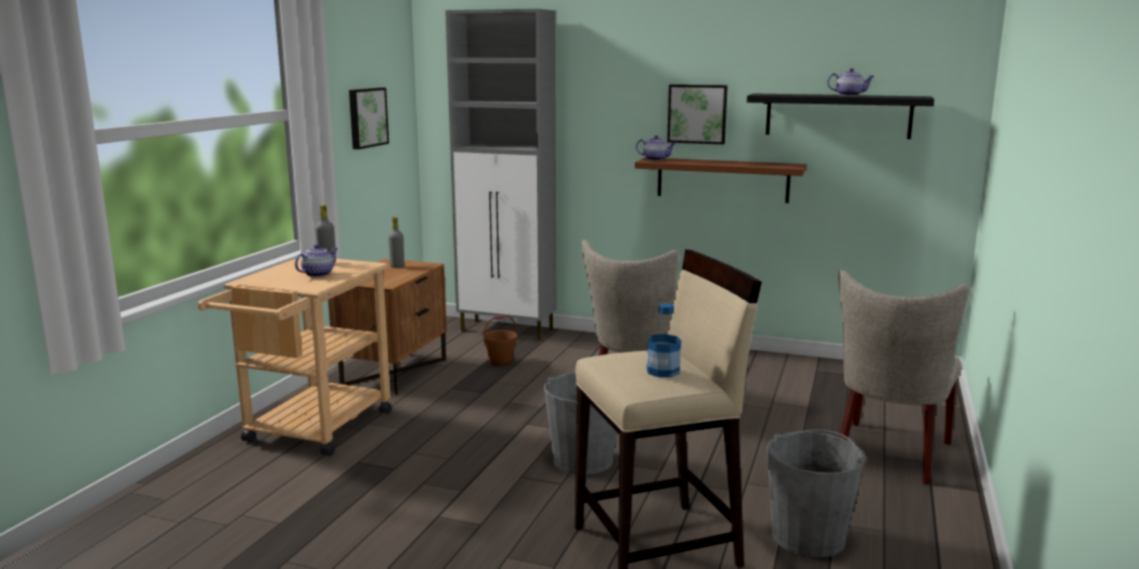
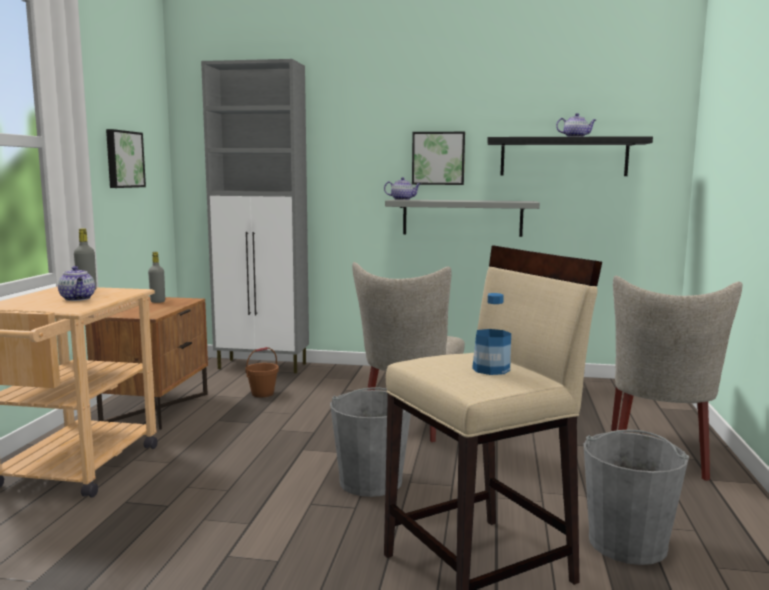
camera: 10 degrees left, 5 degrees down
(318, 274) = (78, 299): teapot -> teapot turned 120 degrees clockwise
(722, 180) = (462, 217): brown shelf -> grey shelf

